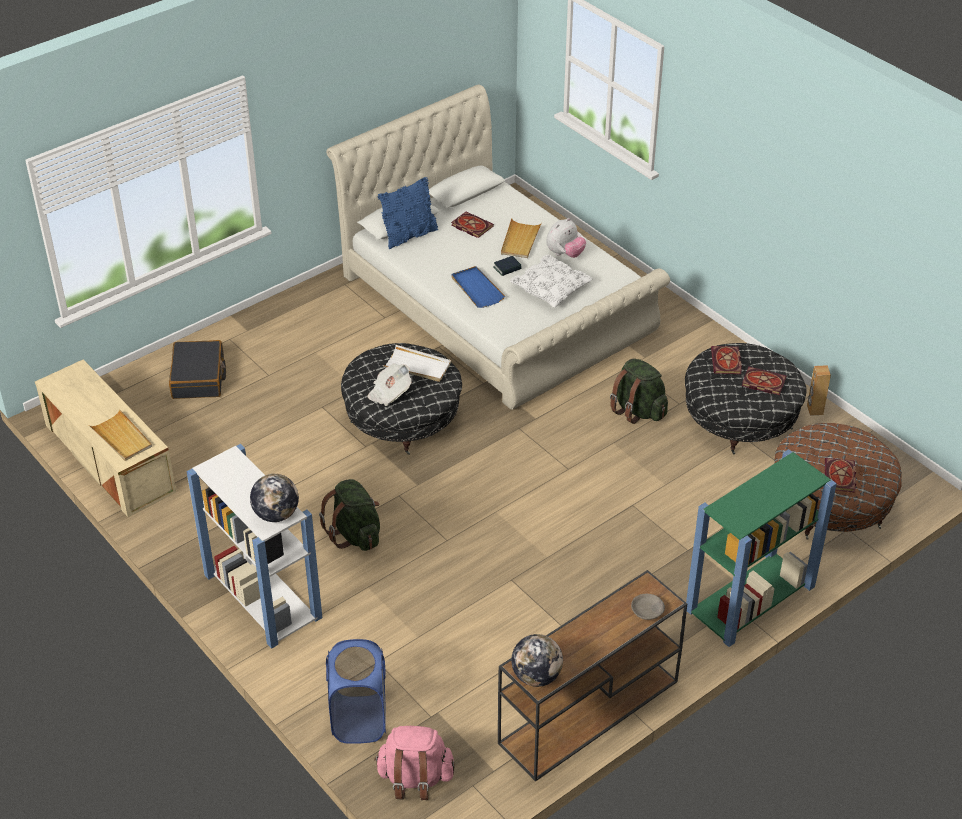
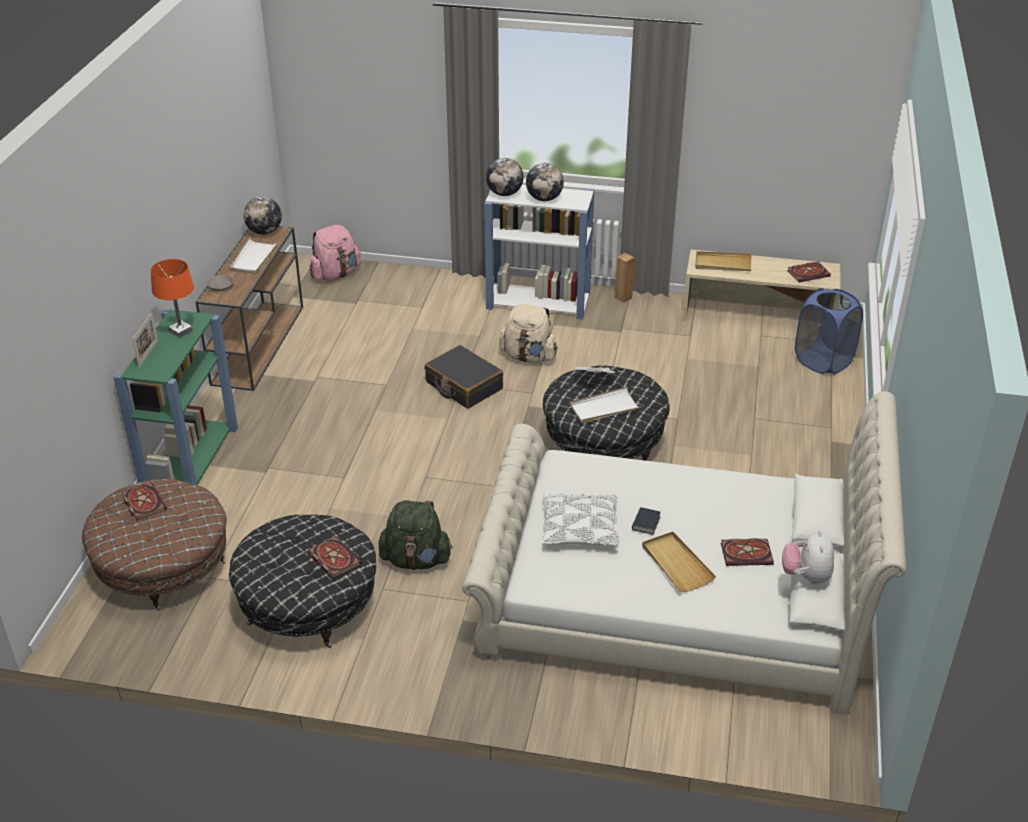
camera: 140 degrees right, 5 degrees down
(198, 378) = (798, 388): black suitcase -> black suitcase (463, 386)
(250, 484) = (544, 199): none -> globe
(355, 534) = (528, 356): green backpack -> beige backpack
(359, 720) = (398, 281): blue laundry basket -> blue laundry basket (823, 361)
(409, 235) = (785, 508): blue pillow -> none
(477, 289) = (642, 484): blue tray -> none
(565, 254) = (613, 576): plush toy -> plush toy (806, 576)
(582, 636) = (253, 258): none -> white tray
(747, 503) = (181, 331): none -> orange table lamp
(762, 382) = (280, 556): book -> book (808, 273)
(792, 491) = (148, 354): none -> picture frame
(814, 410) = (237, 660): brown speaker -> brown speaker (623, 297)

